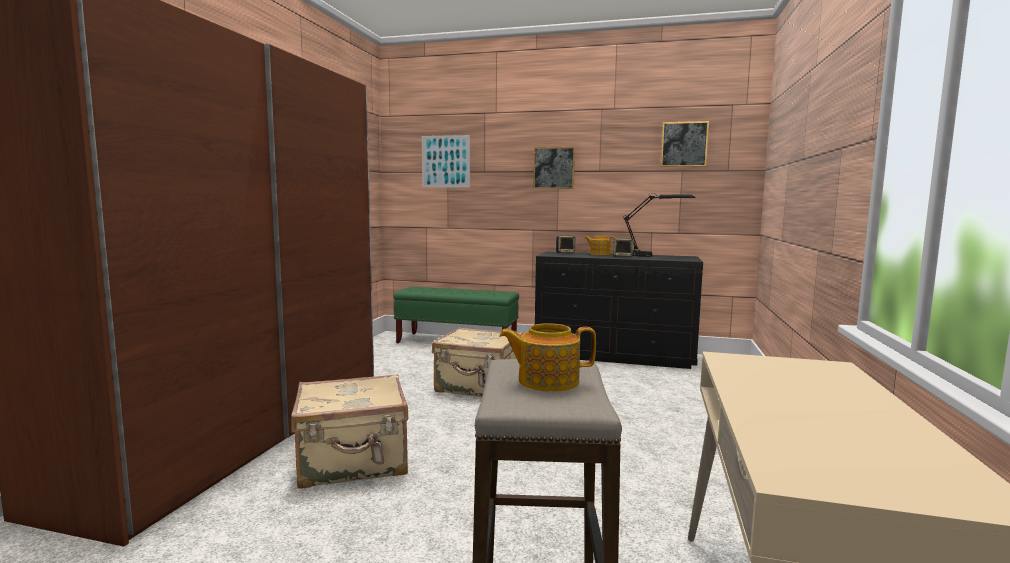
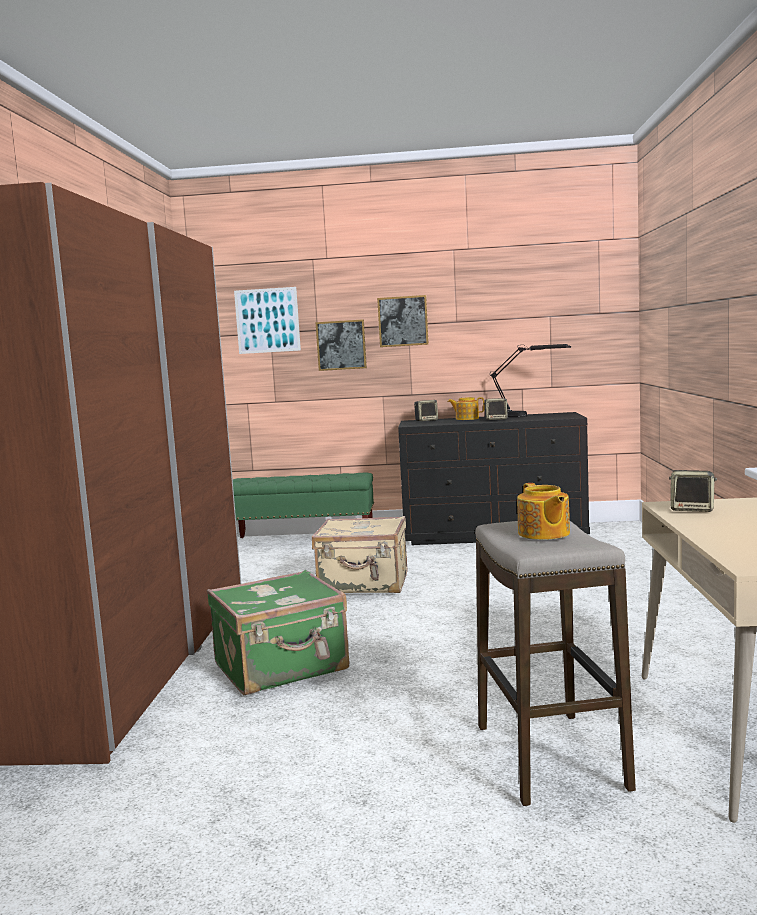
camera: 10 degrees left, 0 degrees up
(353, 463) = (282, 668): beige suitcase -> green suitcase
(547, 381) = (543, 533): teapot -> teapot turned 90 degrees counterclockwise
(684, 144) = (550, 286): picture -> picture (341, 345)
(754, 368) = (692, 509): none -> speaker

